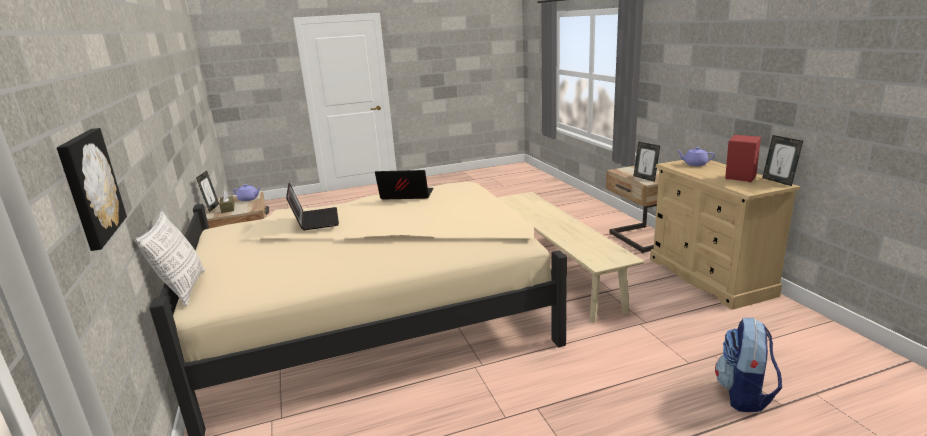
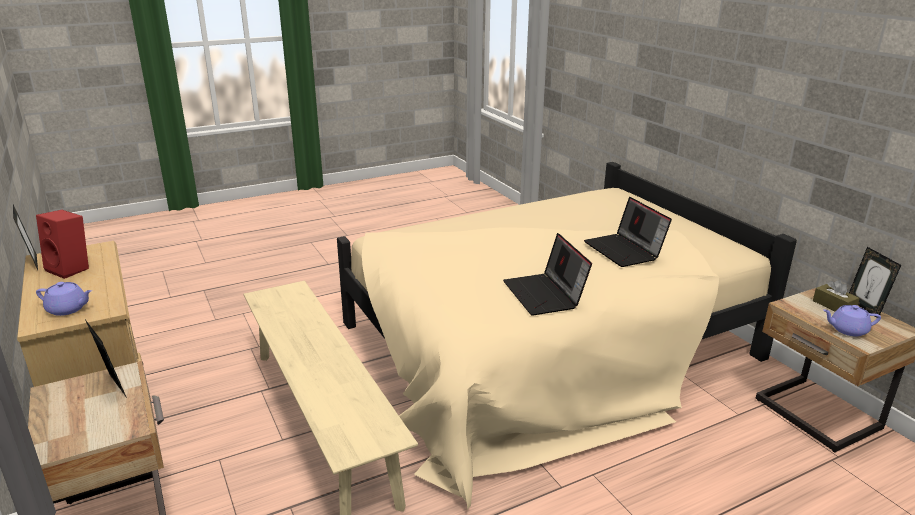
camera: 170 degrees right, 5 degrees up
(89, 187) = (615, 74): picture -> none
(183, 289) = (644, 198): pillow -> none
(405, 196) = (545, 295): laptop -> laptop turned 75 degrees clockwise
(744, 395) = (223, 294): backpack -> none

